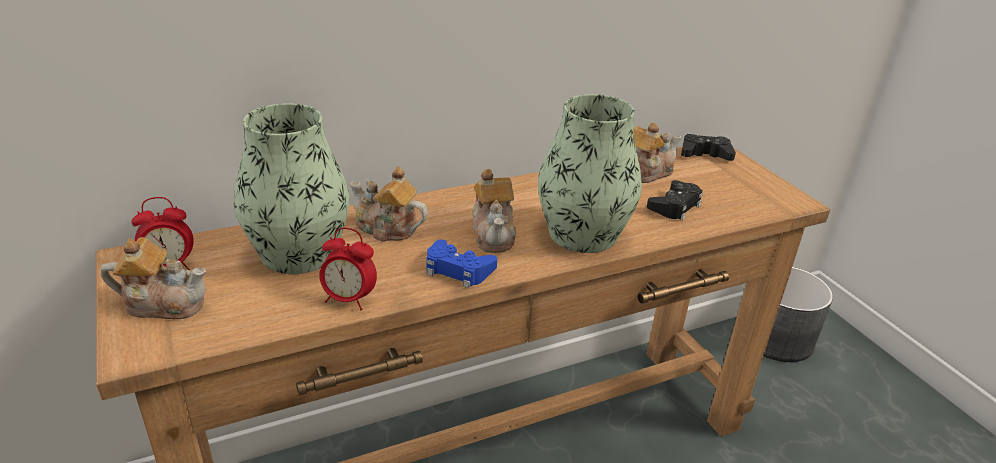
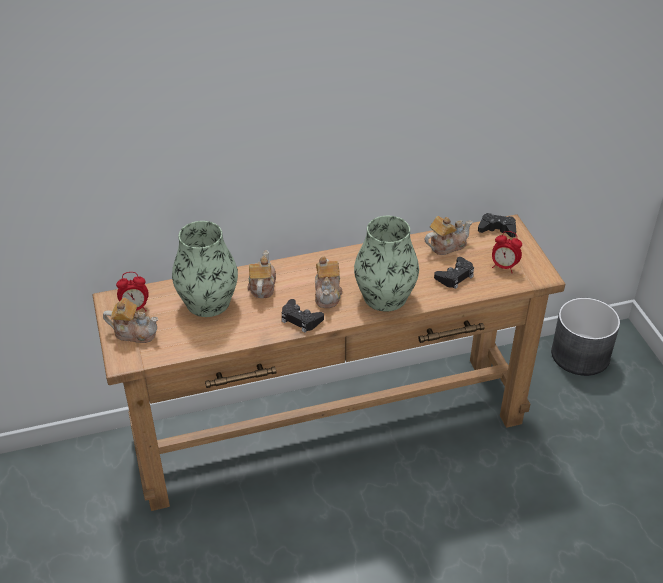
camera: 10 degrees right, 10 degrees up
(349, 300) = (235, 336): alarm clock -> alarm clock (504, 267)
(387, 229) = (262, 286): teapot -> teapot turned 60 degrees clockwise
(458, 270) = (300, 319): blue game controller -> black game controller

